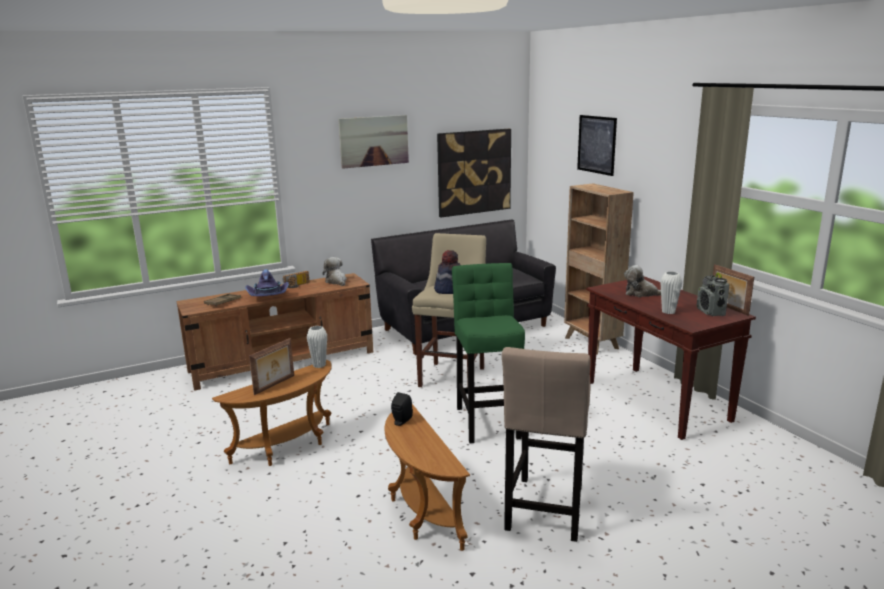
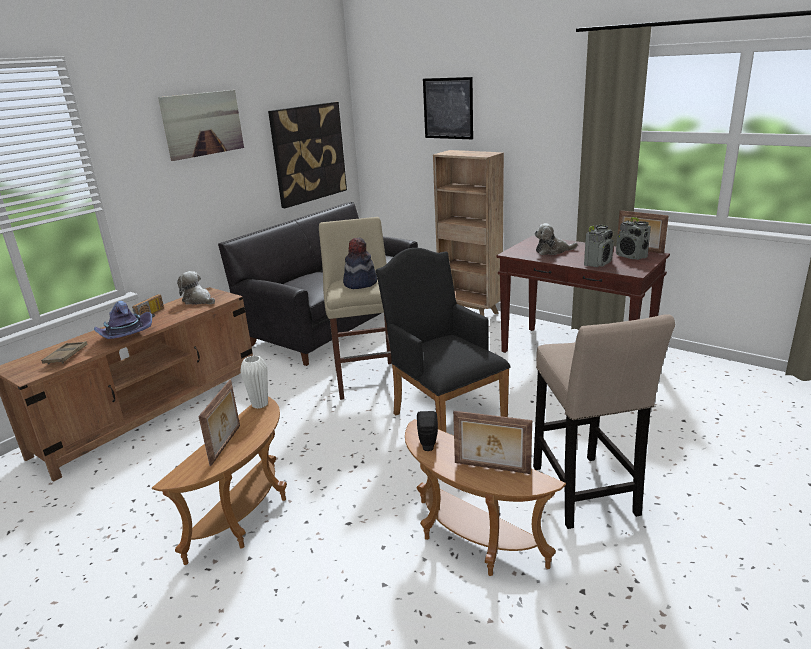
camera: 25 degrees left, 5 degrees up
(427, 449) = (491, 468): none -> picture frame
(488, 420) = (444, 415): green stool -> black armchair
(668, 312) = (598, 263): white vase -> radio

